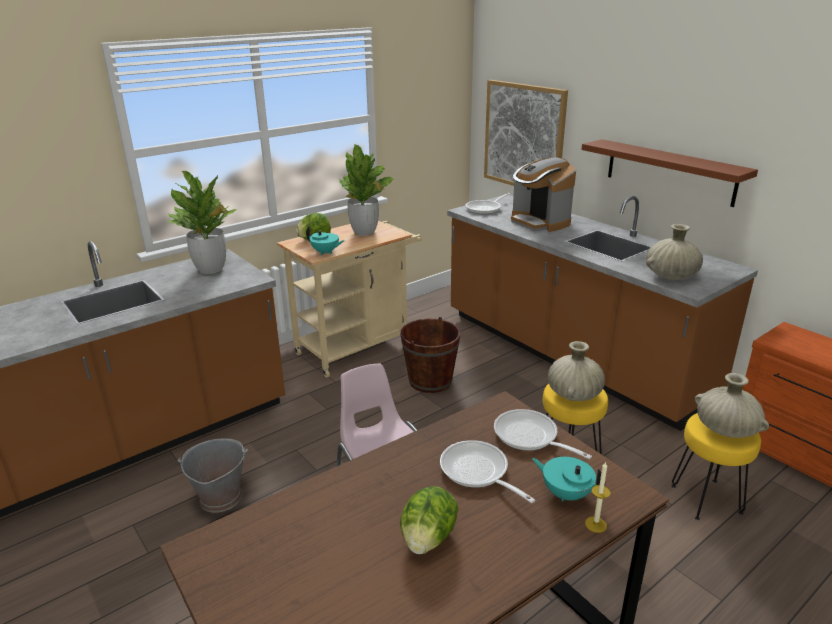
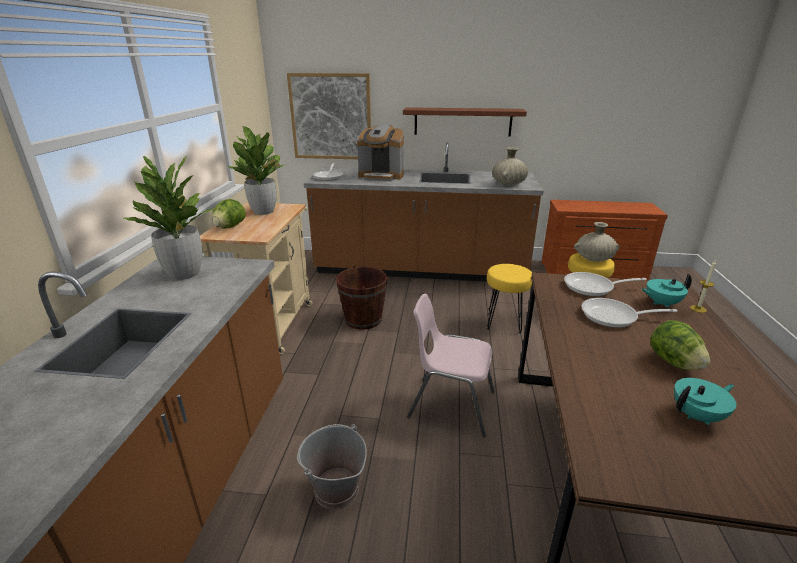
camera: 45 degrees left, 0 degrees up
(325, 252) = (262, 232): turquoise teapot -> turquoise teapot (697, 415)
(573, 394) = (512, 273): beige vase -> none

